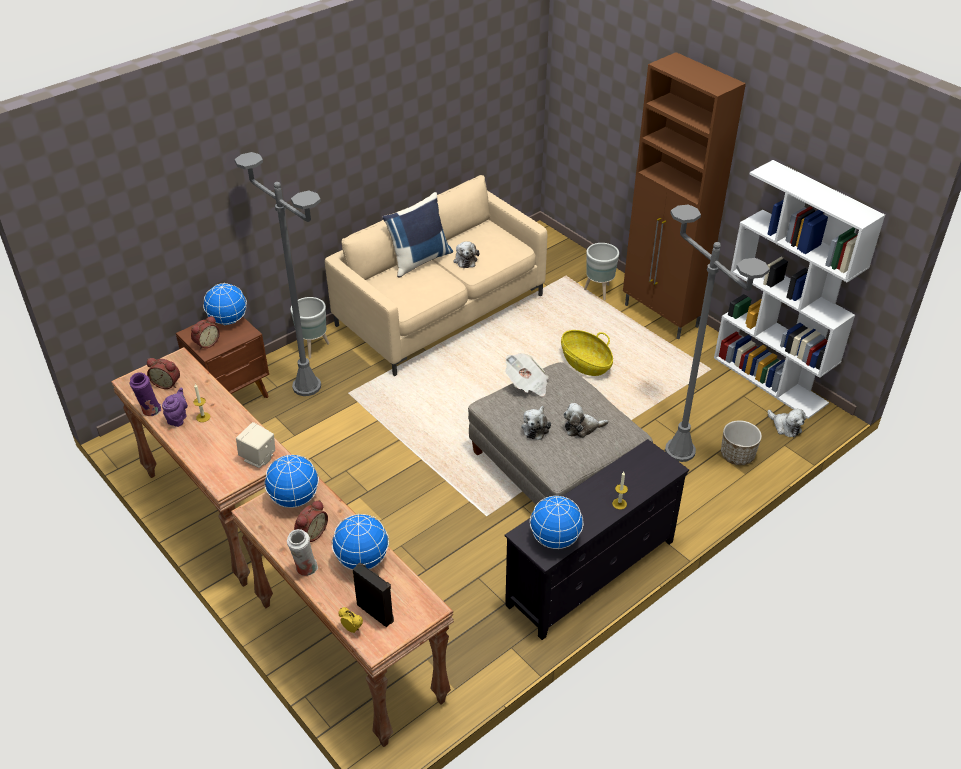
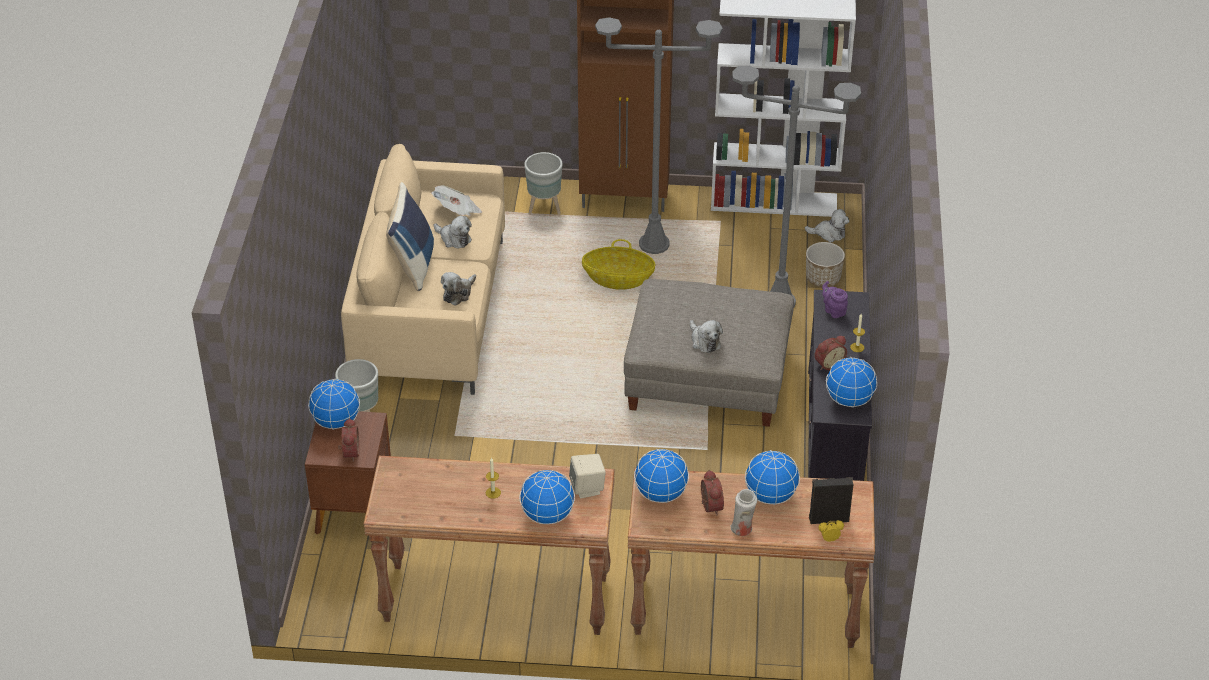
camera: 45 degrees left, 0 degrees up
(150, 411) = (441, 519): purple vase -> none
(167, 383) = (417, 490): alarm clock -> alarm clock (828, 363)
(178, 418) = (473, 508): purple teapot -> purple teapot (834, 311)
(208, 457) = (547, 515): none -> globe
(306, 386) = (408, 455): grey floor lamp -> grey floor lamp (653, 244)
(527, 384) = (651, 312): newspaper -> newspaper (457, 211)
(582, 428) = (738, 318): plush toy -> plush toy (458, 293)

